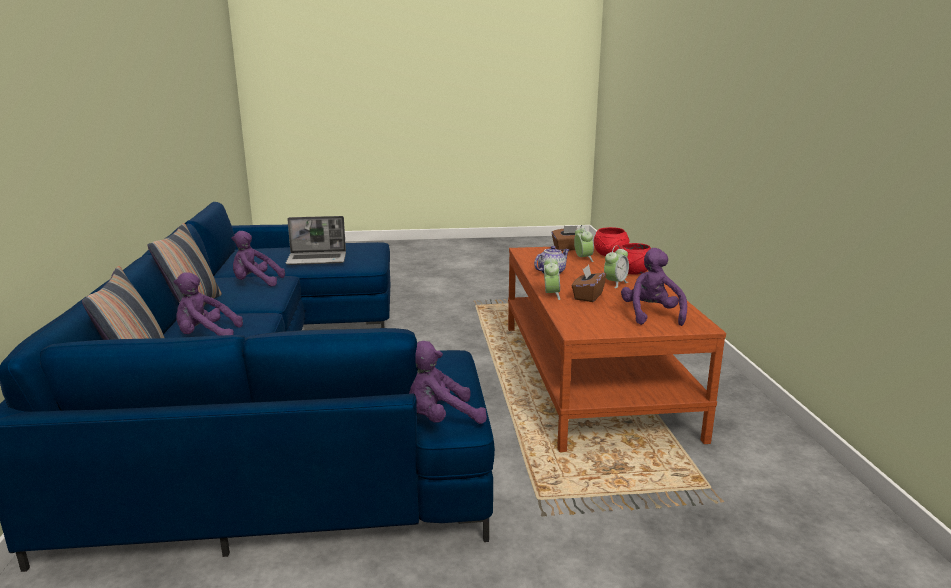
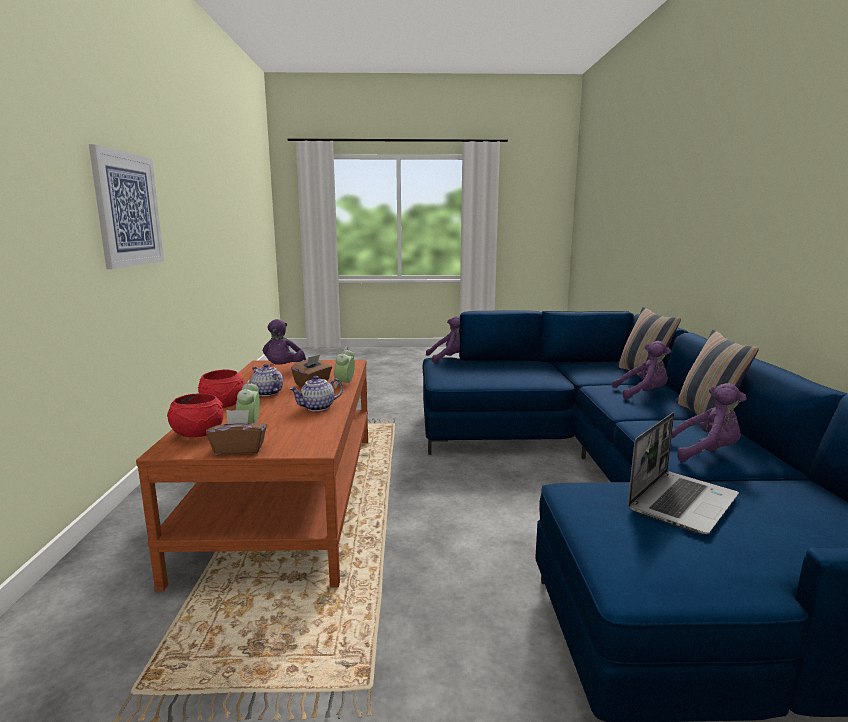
camera: 175 degrees left, 5 degrees down
(317, 259) = (681, 502): laptop -> laptop turned 135 degrees clockwise
(615, 283) = (267, 393): alarm clock -> teapot
(824, 110) = (128, 209): none -> picture

